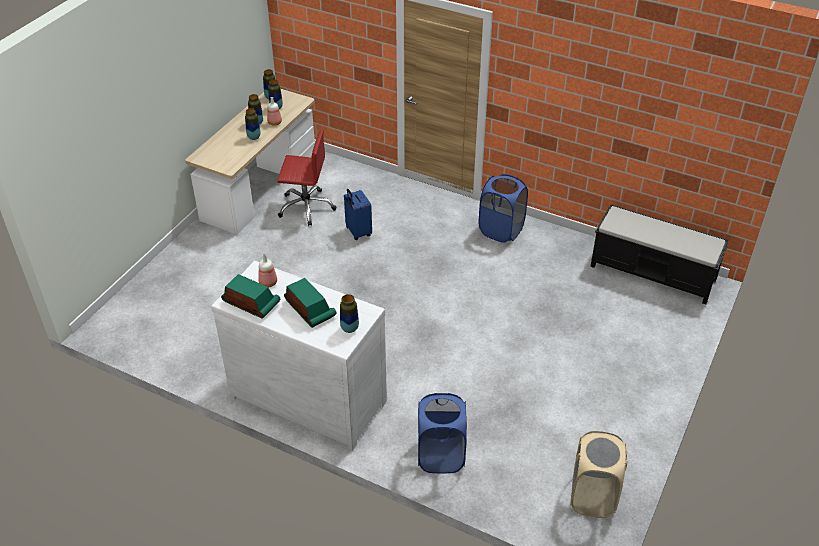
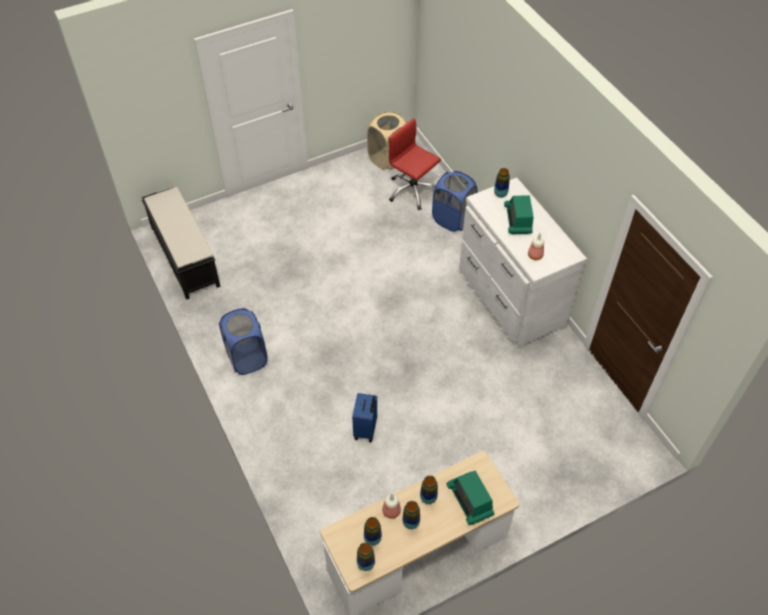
camera: 145 degrees left, 10 degrees up
(251, 303) = (557, 245): radio -> radio (470, 500)
(306, 207) = (390, 492): red office chair -> red office chair (412, 191)

